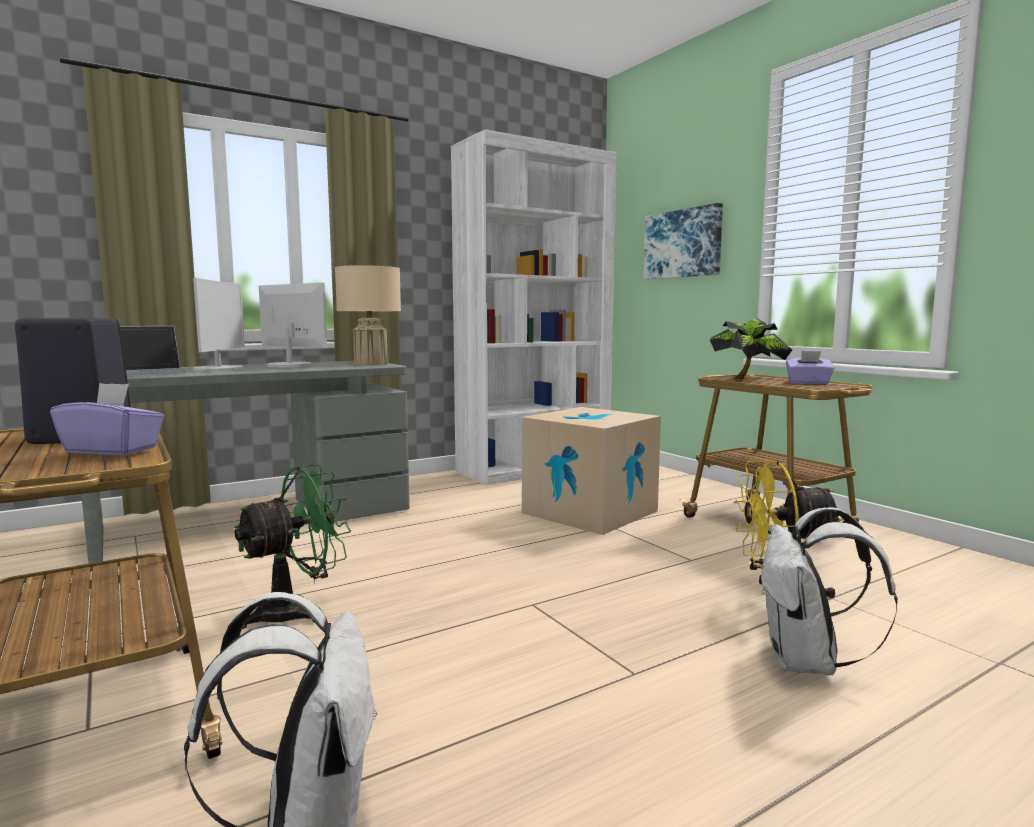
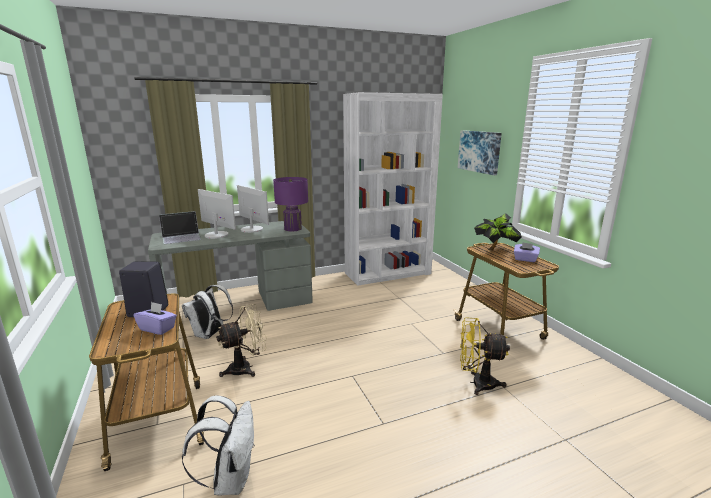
camera: 10 degrees right, 10 degrees up
(219, 369) = (216, 235): monitor -> monitor turned 60 degrees counterclockwise
(297, 610) = (246, 368): green fan -> beige fan
(370, 364) = (293, 229): beige table lamp -> purple table lamp
(590, 512) = (405, 312): cardboard box -> none
(807, 663) = (467, 427): white backpack -> white backpack (210, 335)

